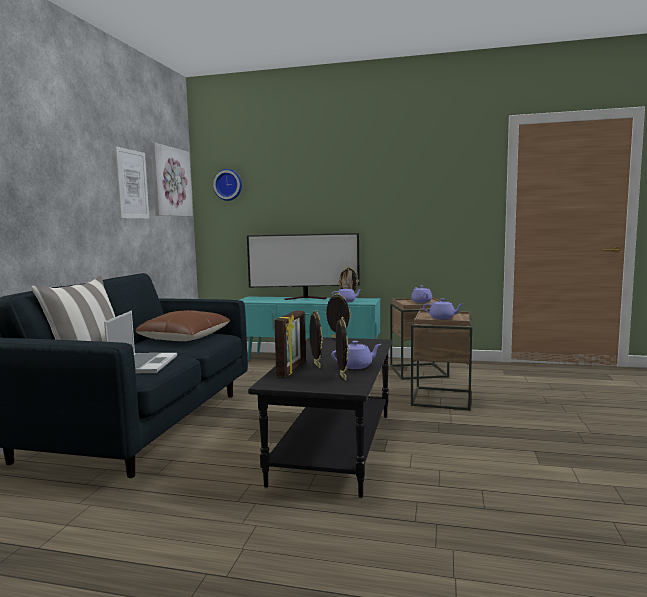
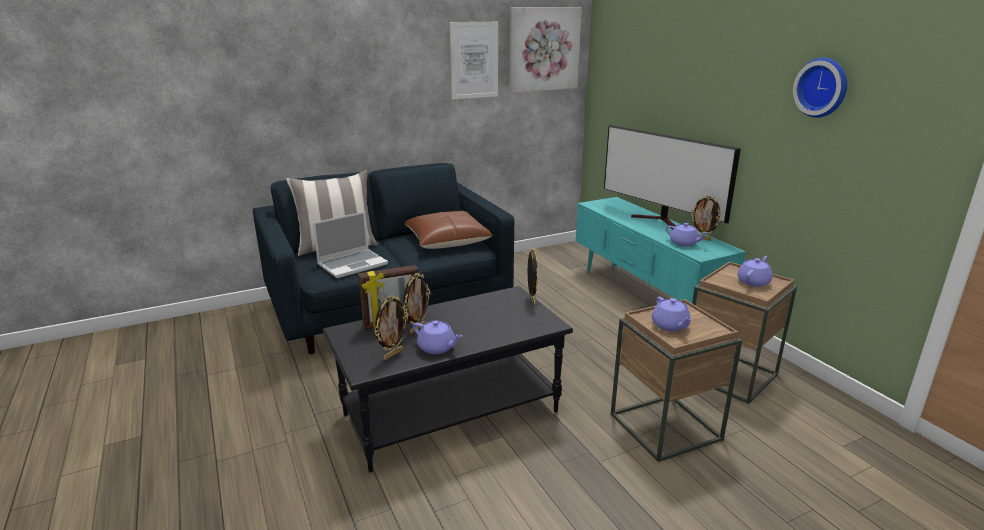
camera: 50 degrees right, 15 degrees up
(228, 185) = (617, 52): wall clock -> wall clock (823, 87)

